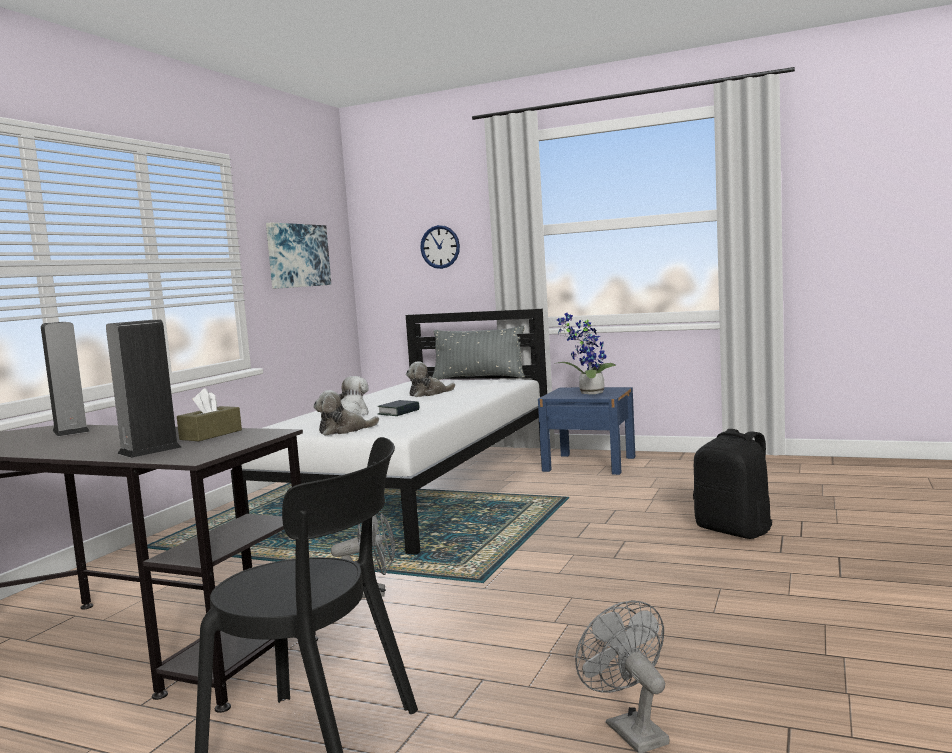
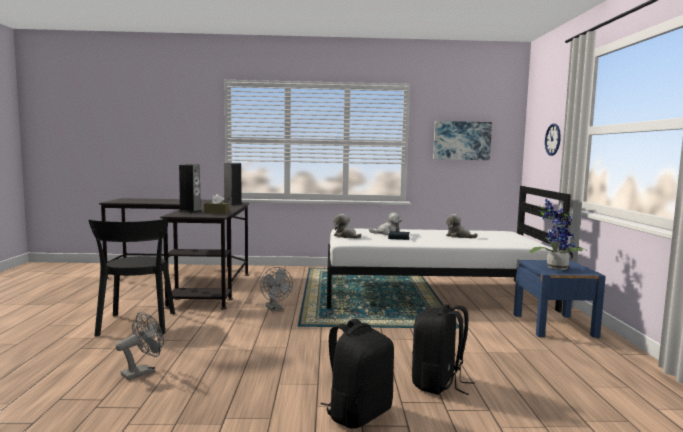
camera: 65 degrees right, 0 degrees up
(479, 378) = (534, 239): grey pillow -> none
(811, 575) = (358, 413): none -> black backpack

